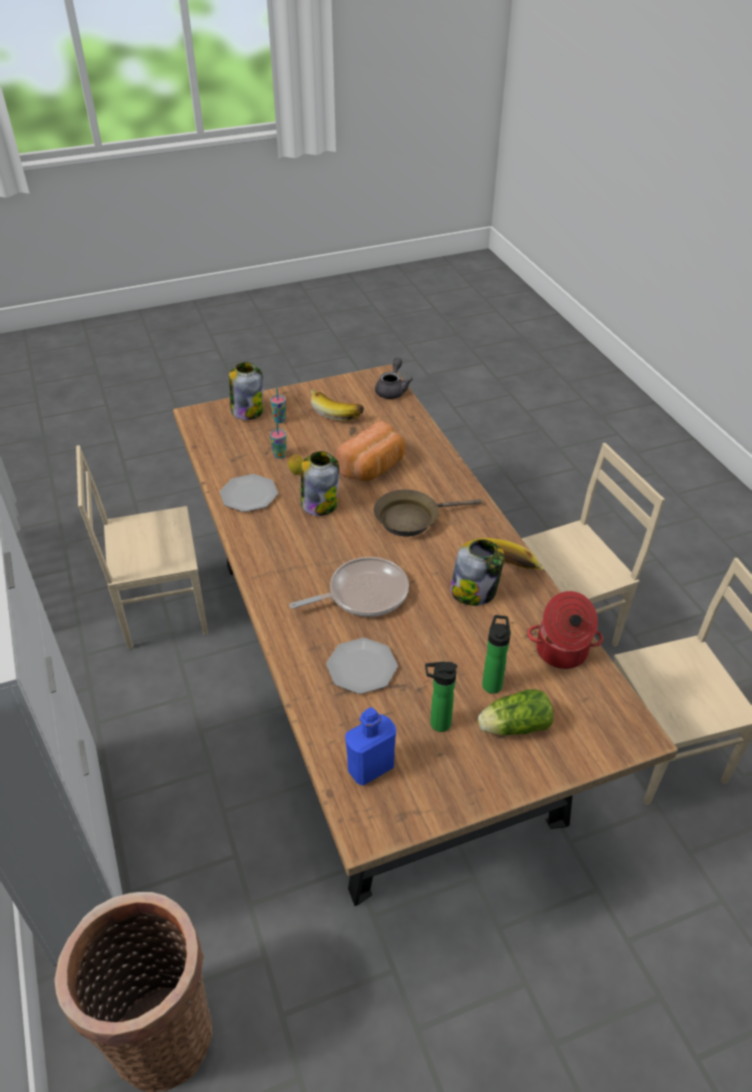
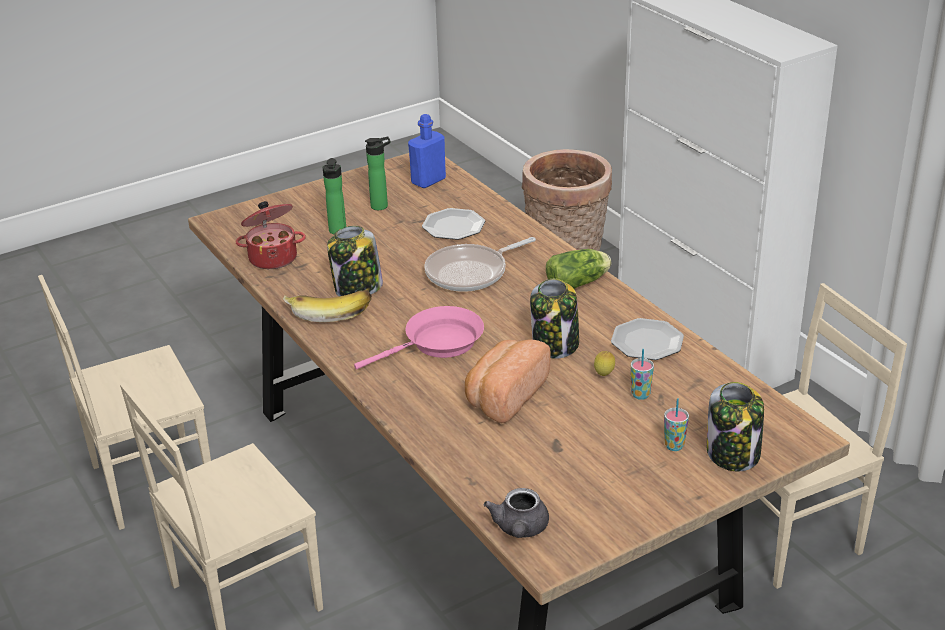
camera: 170 degrees right, 10 degrees down
(337, 411) = (595, 474): banana -> none
(411, 518) = (438, 344): brown frying pan -> pink frying pan
(512, 726) = (320, 212): lettuce -> lettuce (579, 283)

